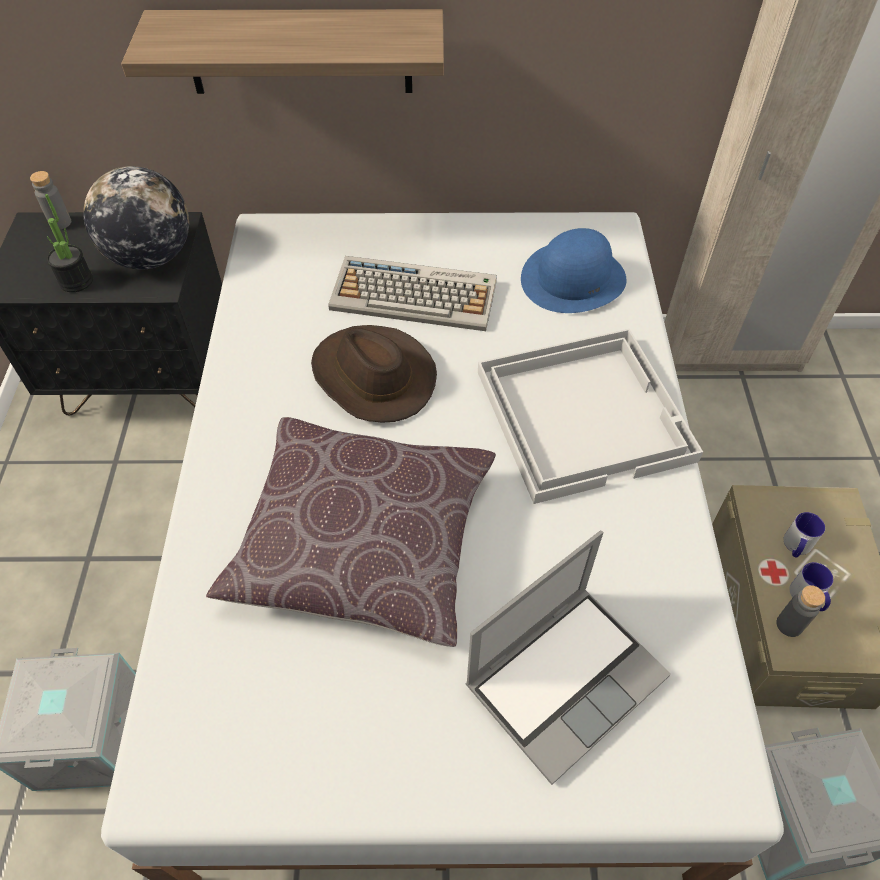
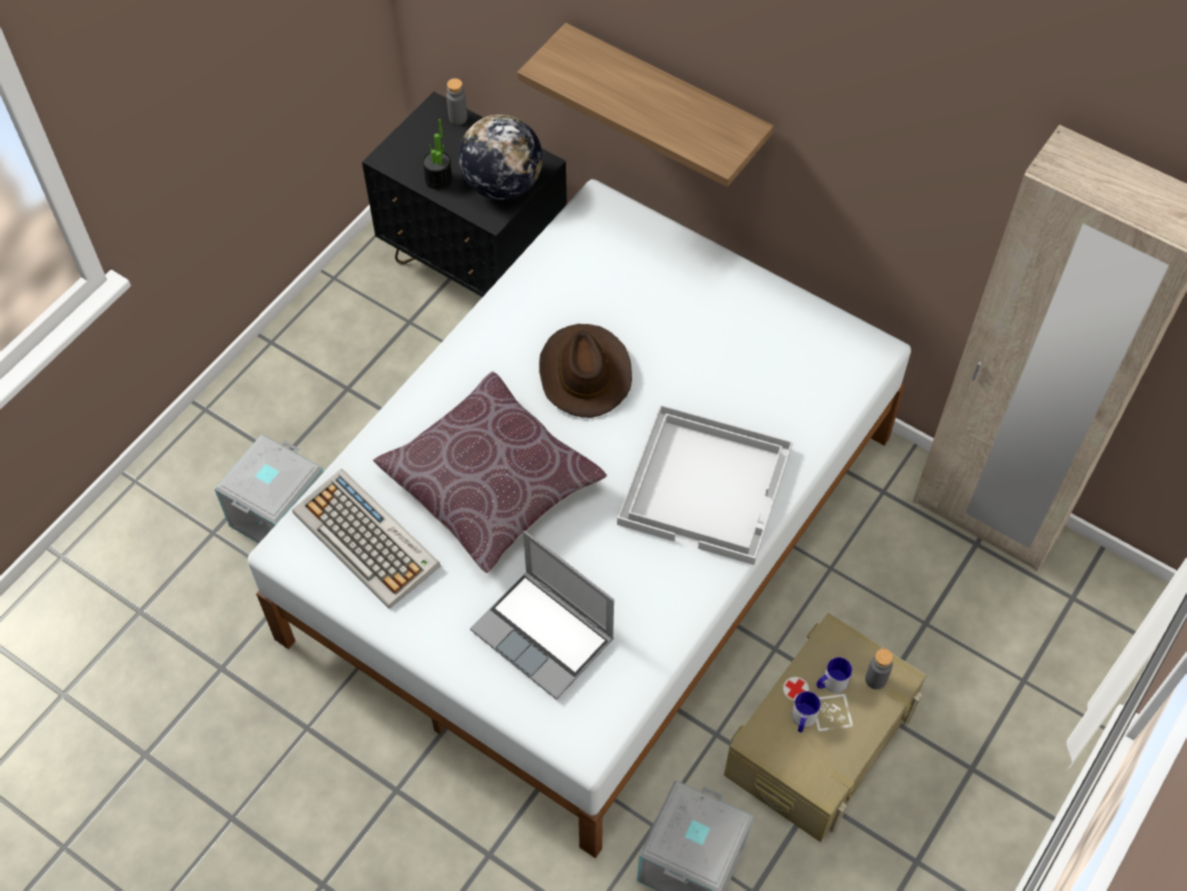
camera: 35 degrees right, 5 degrees up
(415, 295) = (666, 324): keyboard -> keyboard (368, 539)
(566, 677) = (545, 635): laptop -> laptop turned 45 degrees clockwise
(573, 278) = (798, 376): blue hat -> none
(789, 625) = (770, 727): grey bottle -> grey bottle (875, 679)

